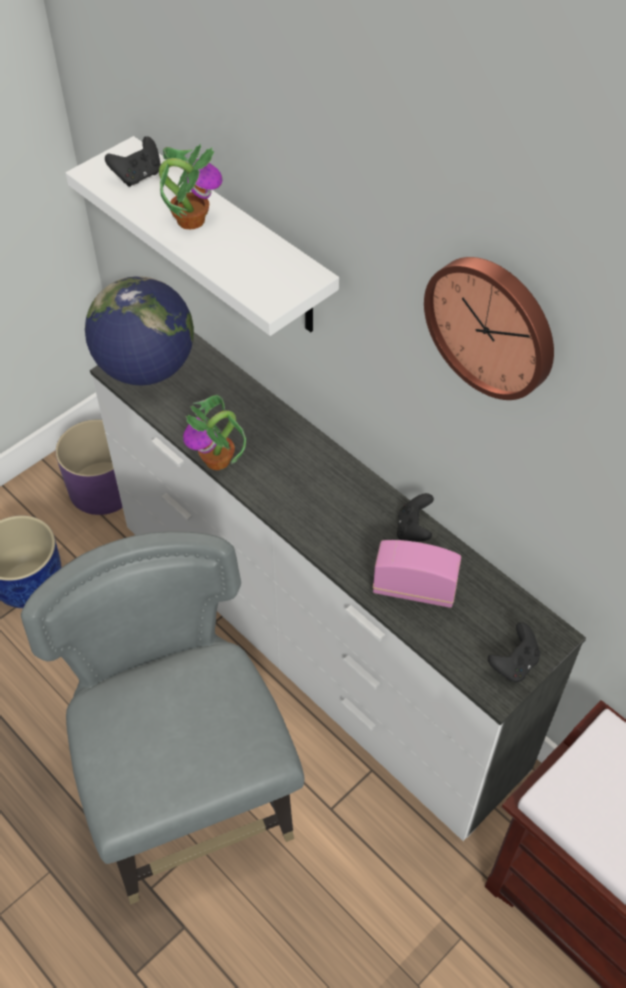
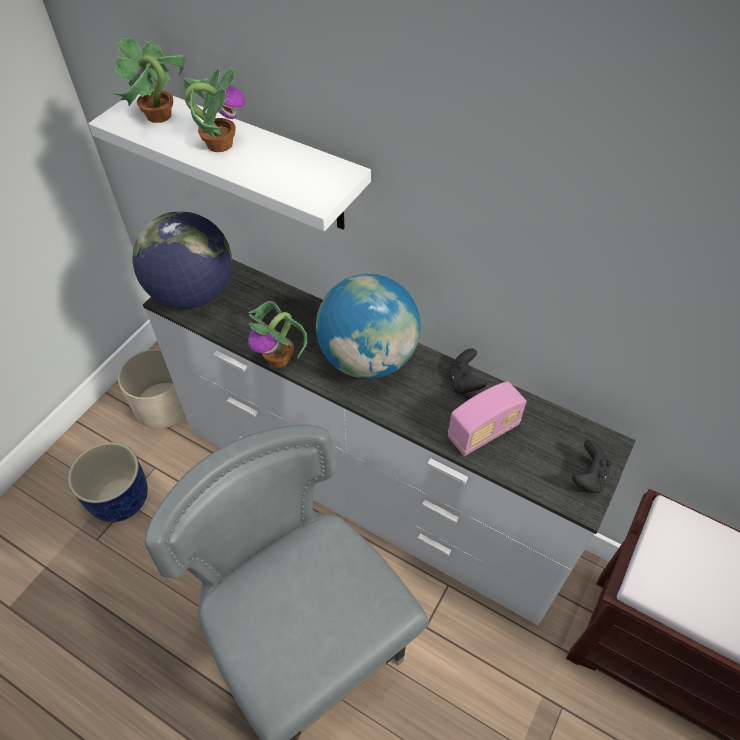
camera: 15 degrees left, 0 degrees up
(103, 487) = (163, 404): purple planter -> beige planter
(138, 176) = (158, 116): black game controller -> potted plant
(315, 481) = (368, 358): none -> globe
(414, 589) = (483, 432): radio -> radio turned 150 degrees clockwise
(493, 325) = (544, 176): wall clock -> none

